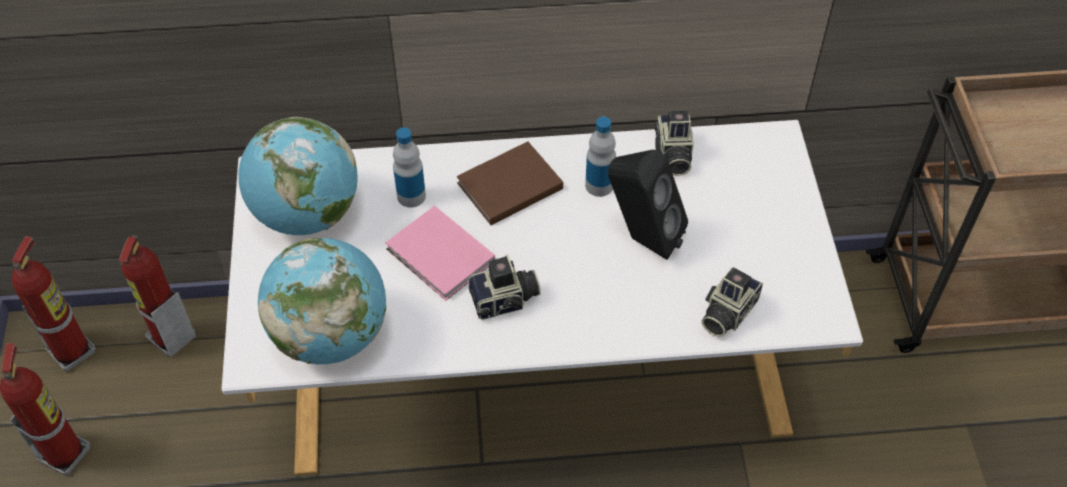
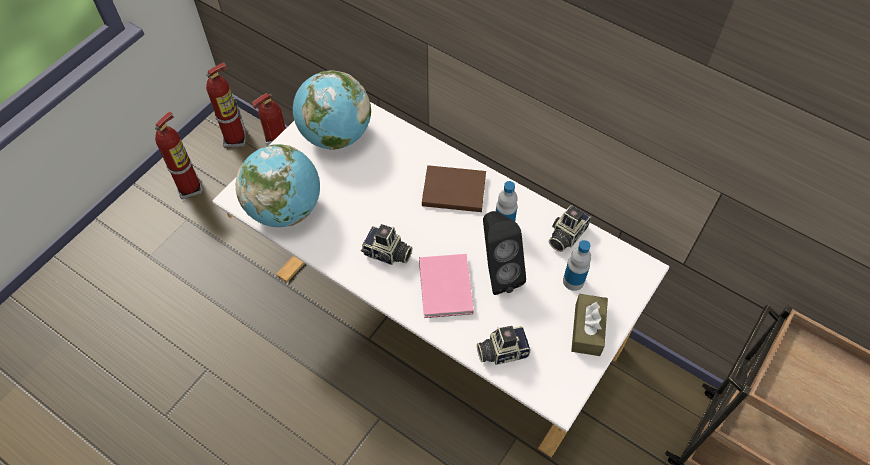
camera: 40 degrees right, 5 degrees up
(411, 196) = (396, 161): bottle -> bottle (573, 281)
(441, 257) = (378, 206): pink book -> pink book (444, 289)
(785, 232) = (587, 329): none -> brown tissue box

